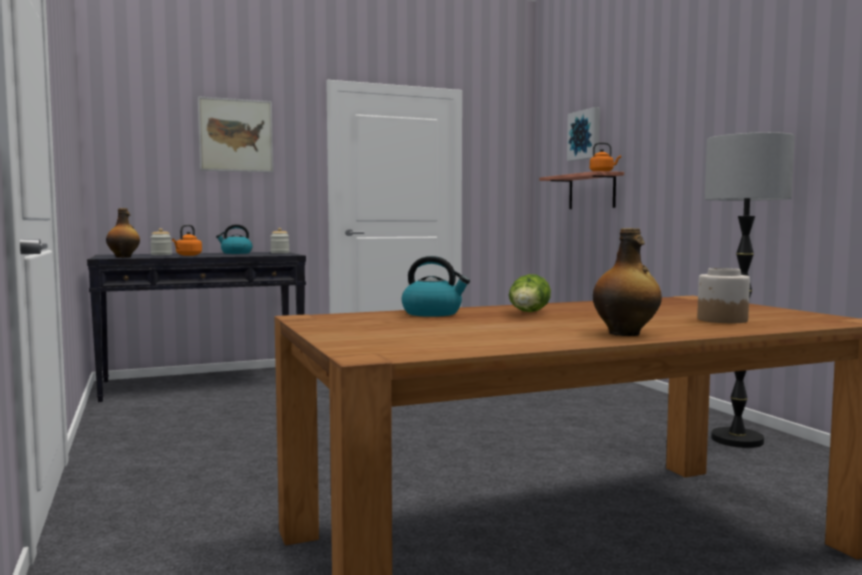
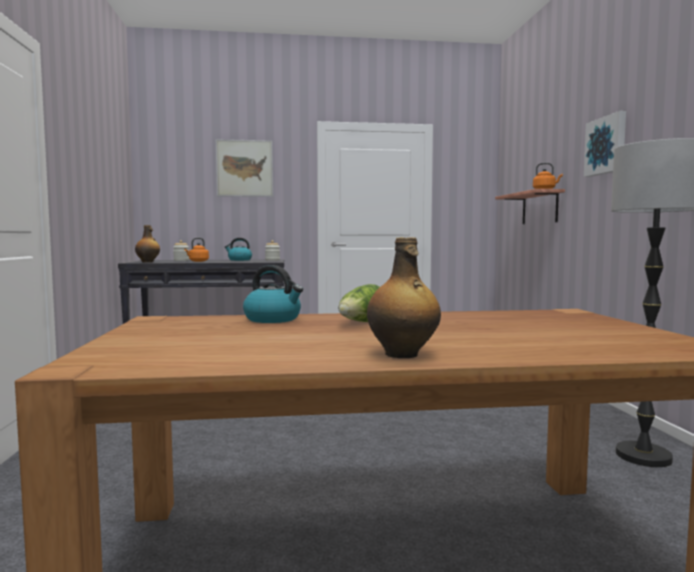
camera: 15 degrees right, 0 degrees up
(585, 135) = (535, 157): picture -> picture (606, 145)
(721, 320) = (551, 341): jar -> none

